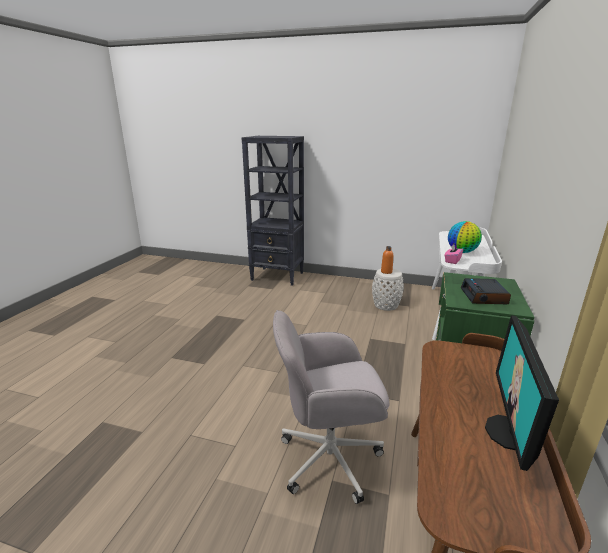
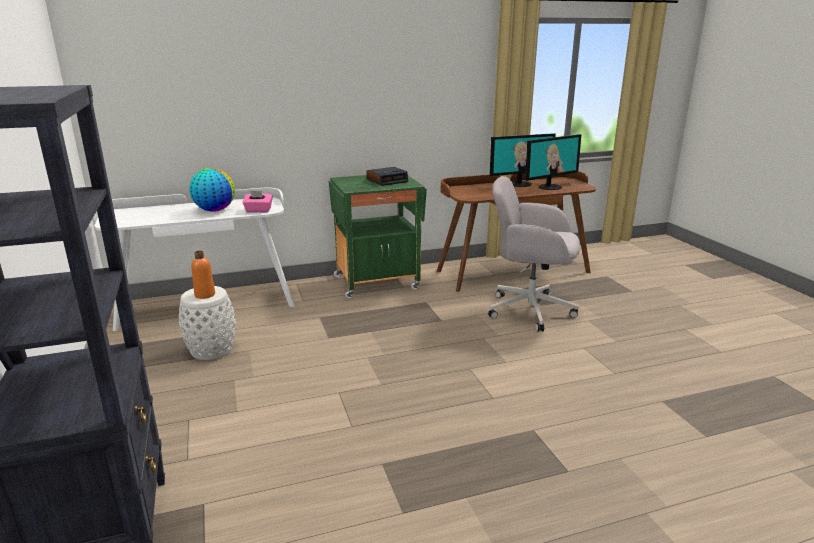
camera: 125 degrees left, 0 degrees up
(328, 459) = (528, 310): grey office chair -> grey office chair turned 150 degrees clockwise
(470, 457) = (549, 187): none -> monitor

